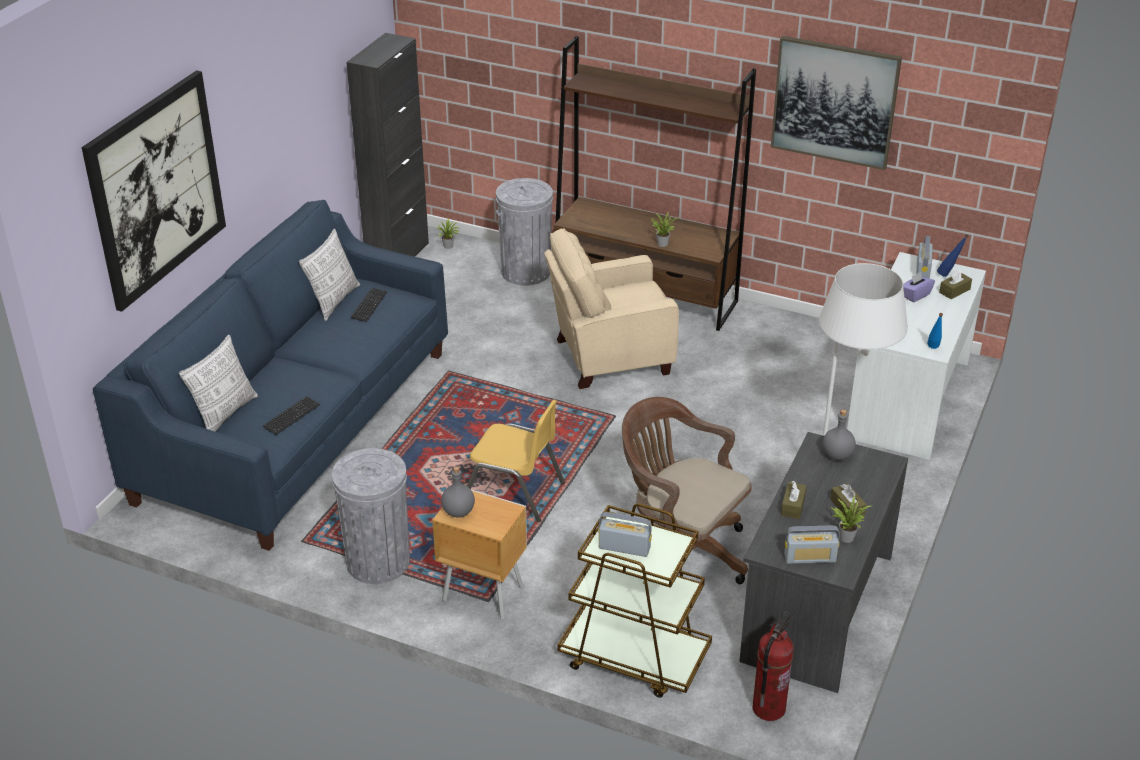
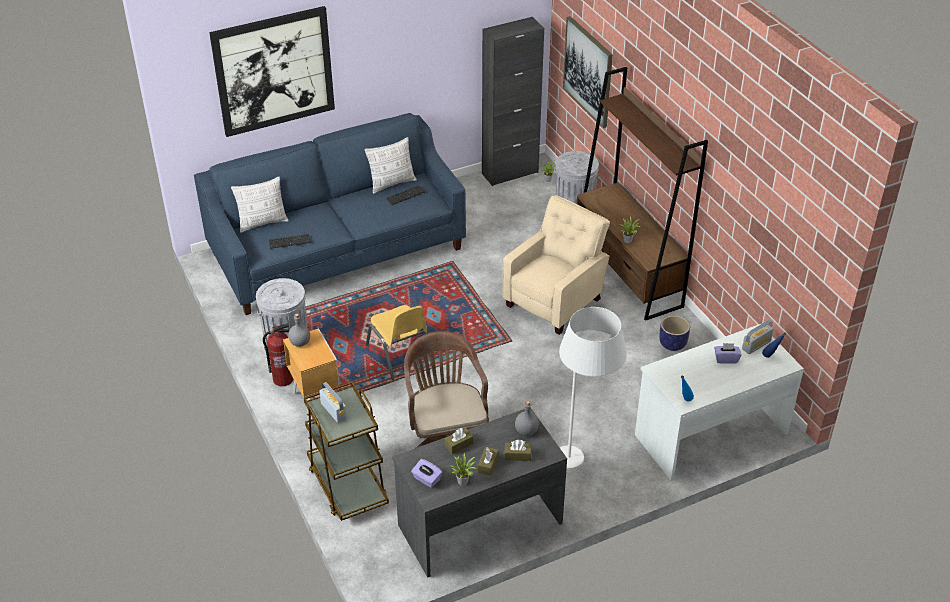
camera: 40 degrees right, 5 degrees up
(609, 356) = (555, 301): beige armchair -> beige armchair turned 105 degrees clockwise
(768, 708) = (380, 560): fire extinguisher -> fire extinguisher (283, 379)
(772, 339) = (673, 344): none -> planter
(810, 558) = (426, 479): radio -> purple tissue box
(834, 102) = (747, 189): picture -> picture (588, 71)
(954, 291) = (758, 370): brown tissue box -> brown tissue box (517, 455)

